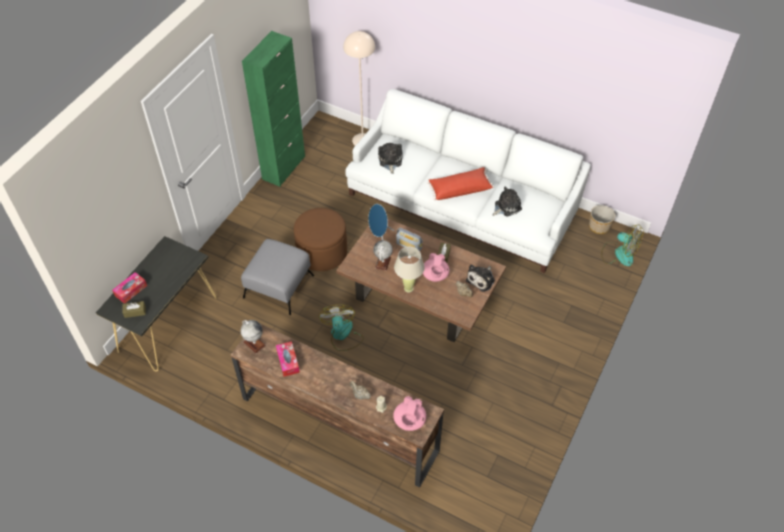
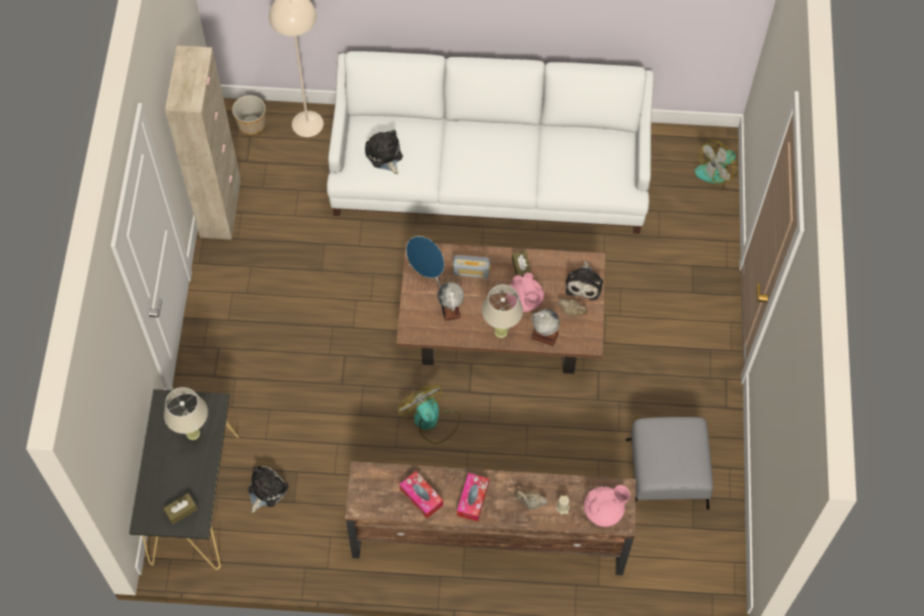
camera: 25 degrees left, 10 degrees up
(131, 290) = (157, 484): tissue box -> tissue box (473, 499)
(171, 270) = (193, 433): none -> beige table lamp
(254, 343) = (366, 491): globe -> globe (544, 335)
(279, 286) = (312, 386): grey ottoman -> grey ottoman (667, 473)
(284, 168) = (221, 208): green cabinet -> beige cabinet
(322, 252) = (343, 315): brown ottoman -> none
(409, 421) = (604, 511): pink teapot -> pink teapot turned 90 degrees counterclockwise
(459, 189) = (496, 164): red pillow -> none
(506, 207) = (567, 168): plush toy -> plush toy (266, 490)
(599, 226) = (678, 140): planter -> planter (252, 123)
(619, 253) = (718, 170): fan -> fan turned 135 degrees clockwise

